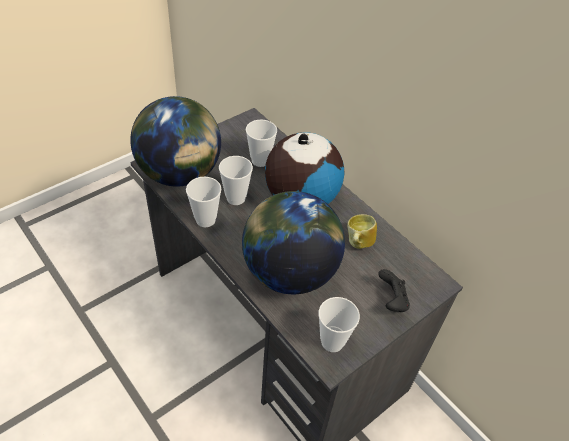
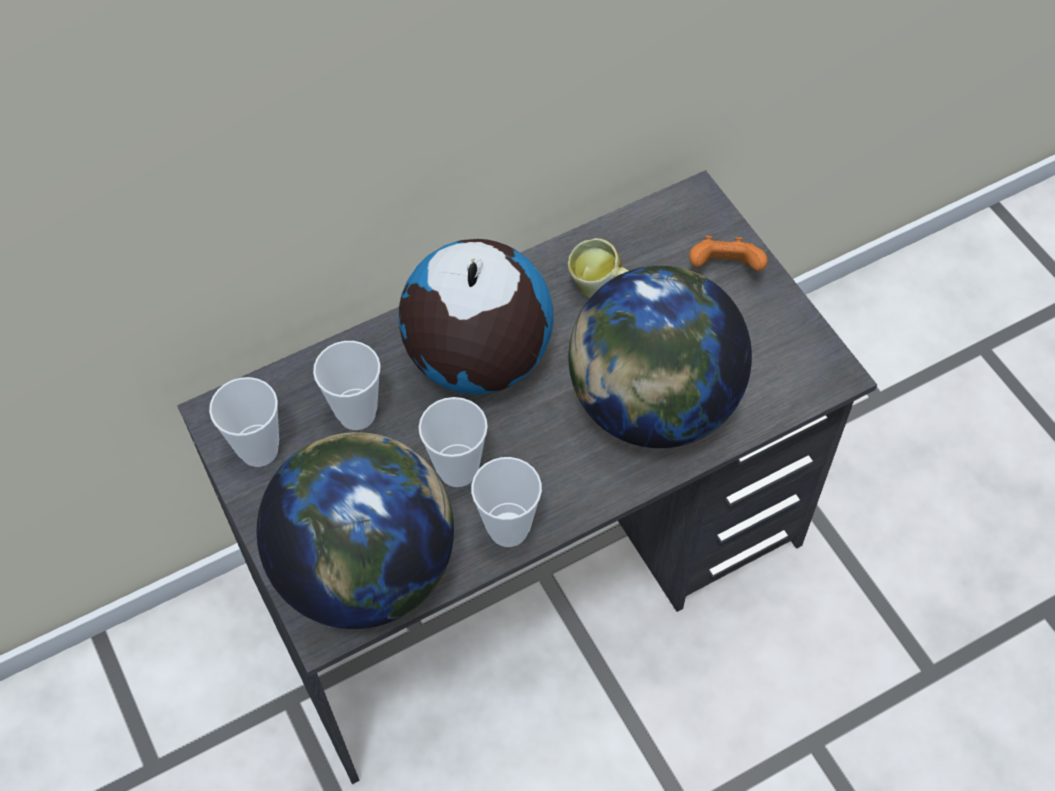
camera: 75 degrees left, 10 degrees up
(332, 342) = (796, 365): cup -> cup (259, 450)
(392, 300) = (724, 269): black game controller -> orange game controller

